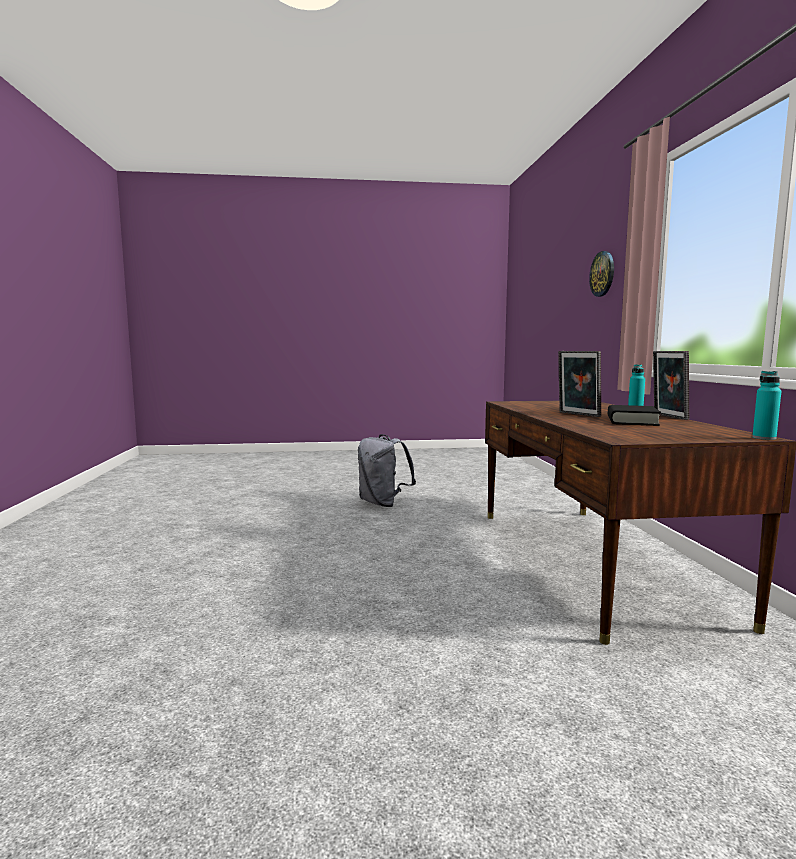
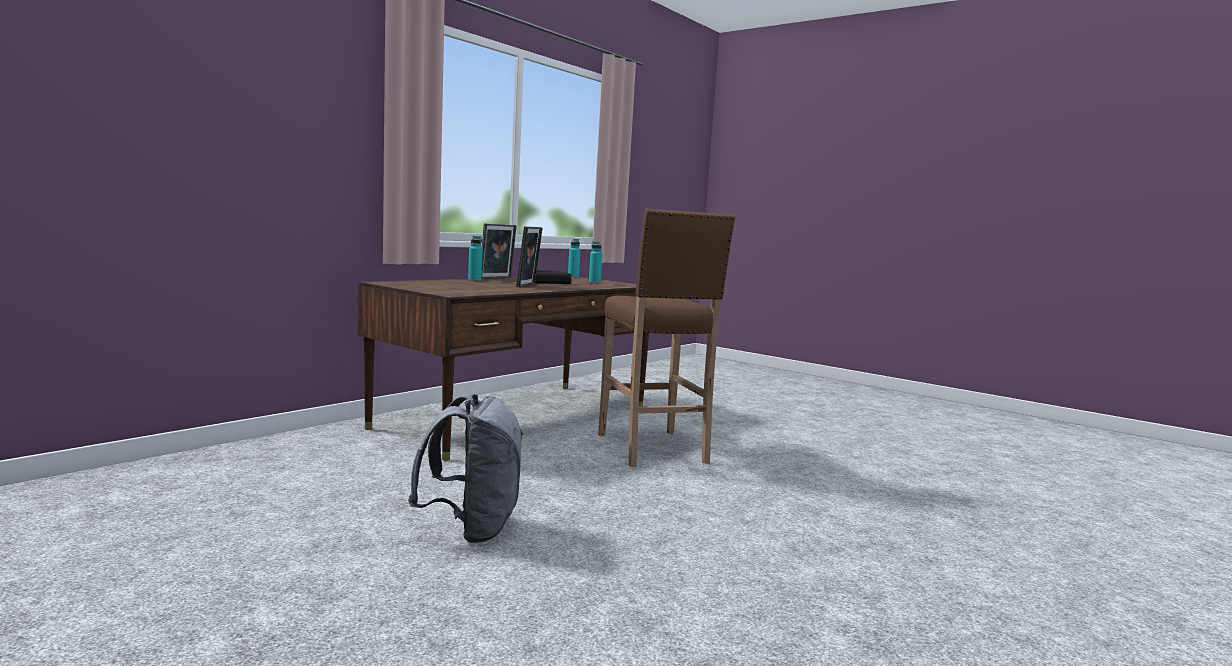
camera: 135 degrees left, 0 degrees up
(429, 578) = (652, 449): none -> brown stool
(602, 274) = (281, 100): wall clock -> none
(647, 432) = (594, 282): none -> turquoise bottle

